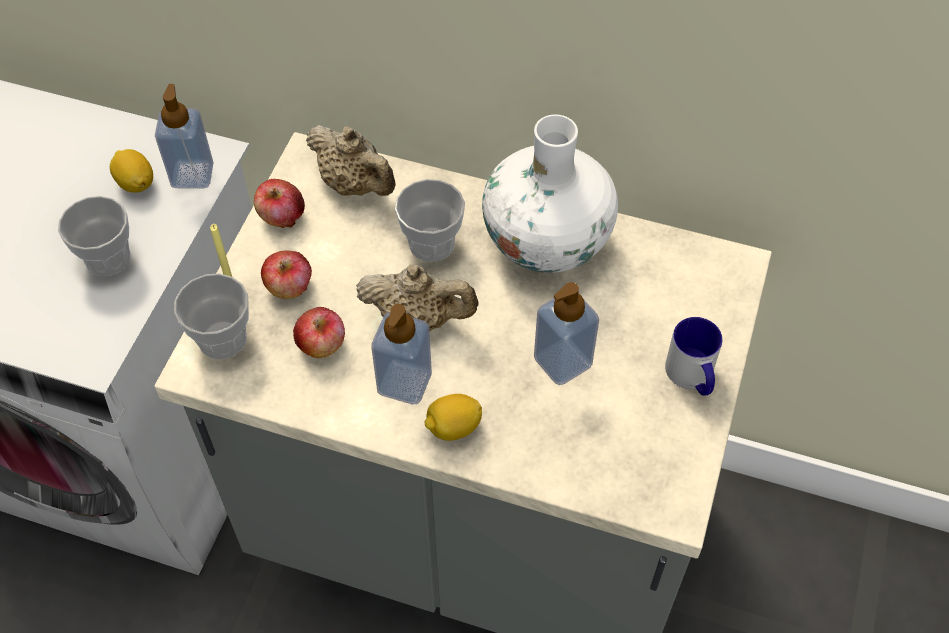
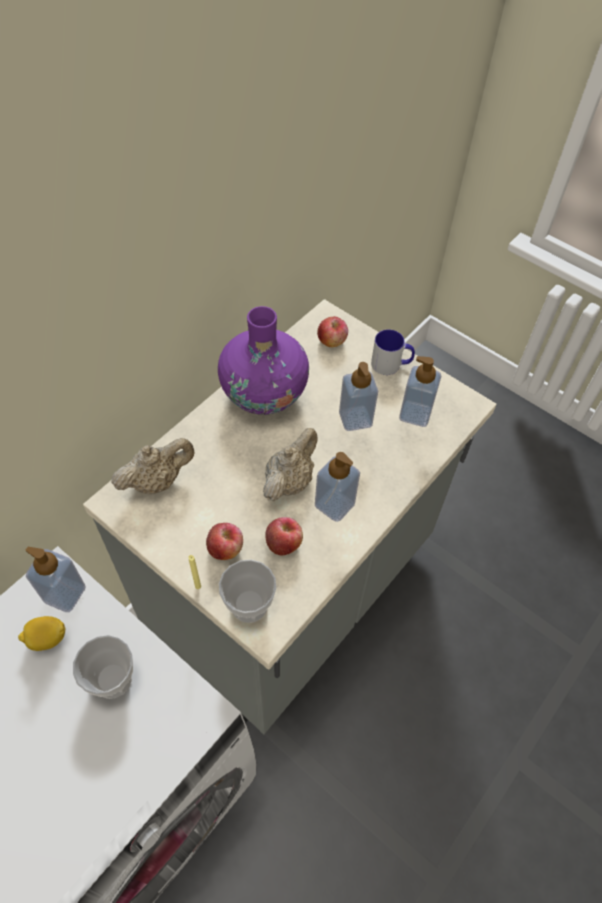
camera: 70 degrees left, 0 degrees up
(281, 216) = (159, 535): apple -> apple (332, 341)
(431, 243) = (232, 454): cup -> none
(453, 427) = (378, 490): lemon -> none
(547, 242) = (264, 394): white vase -> purple vase
(613, 436) = (415, 414): none -> soap dispenser

